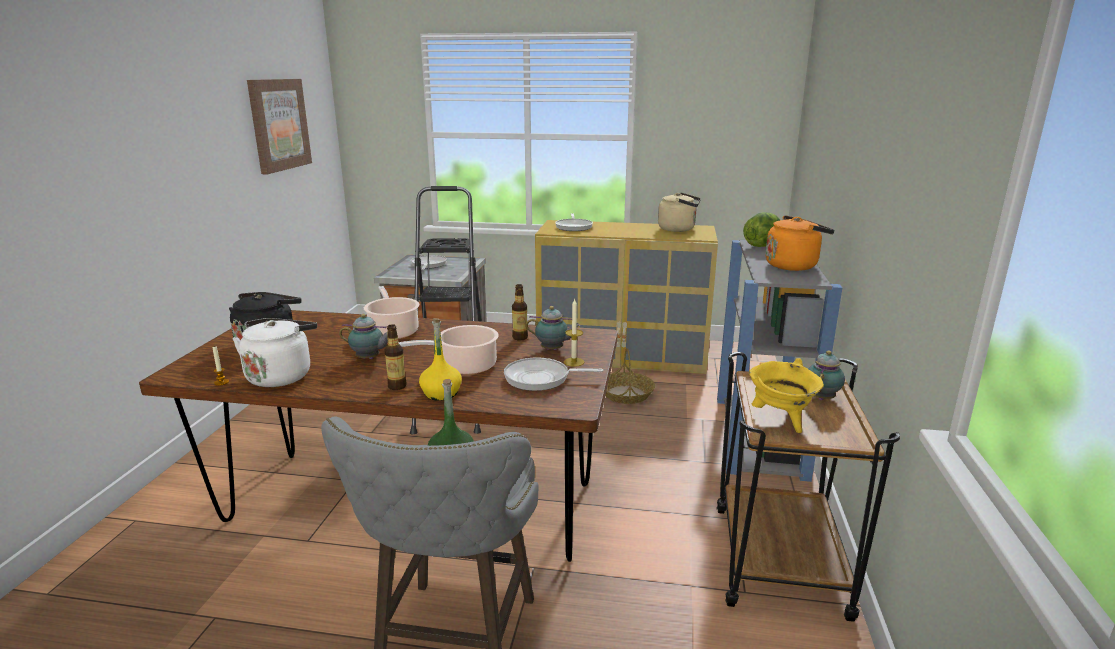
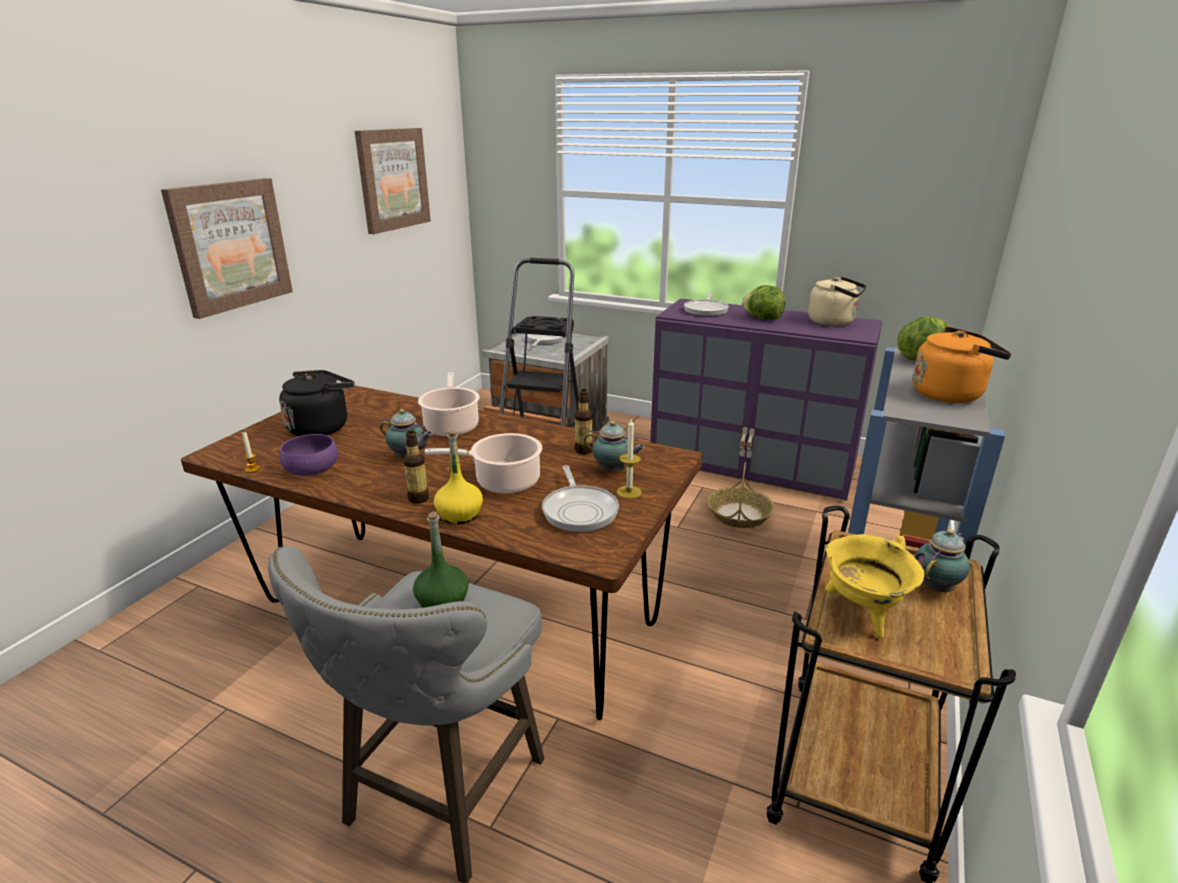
camera: 15 degrees right, 5 degrees up
(147, 184) = (230, 245): none -> picture
(281, 376) = (312, 468): white kettle -> purple bowl
(541, 378) = (579, 510): frying pan -> frying pan turned 120 degrees counterclockwise
(622, 230) = (762, 318): none -> lettuce
(622, 356) = (751, 465): yellow cabinet -> purple cabinet

